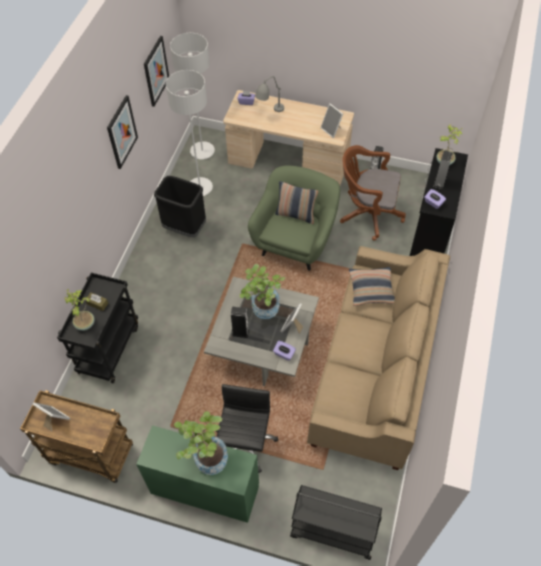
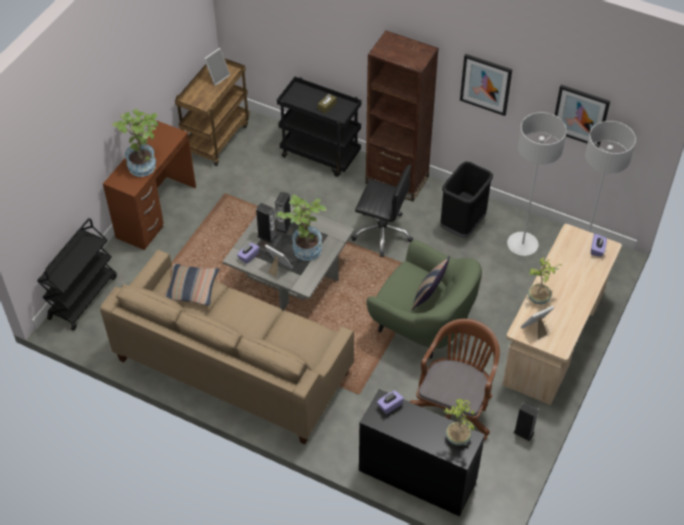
camera: 100 degrees right, 5 degrees down
(85, 323) = (307, 97): potted plant -> potted plant (539, 298)
(137, 281) = (397, 180): none -> brown bookcase
(204, 489) = (156, 212): green desk -> brown desk
(245, 444) = (188, 245): black office chair -> black office chair (382, 232)
(269, 113) = (574, 269): grey table lamp -> none
(371, 289) = (299, 338): pillow -> pillow (191, 288)
(439, 182) = (422, 422): speaker -> speaker (267, 236)

